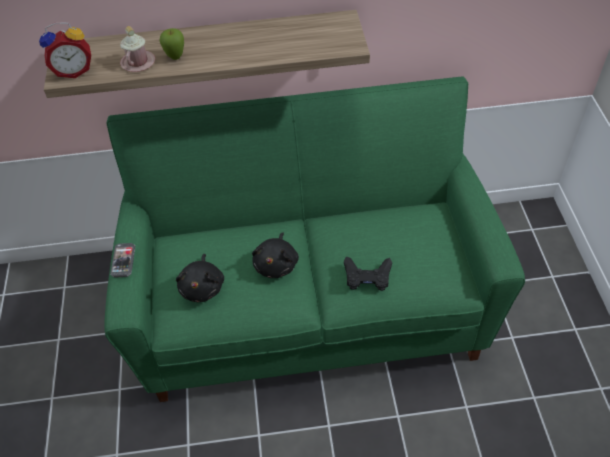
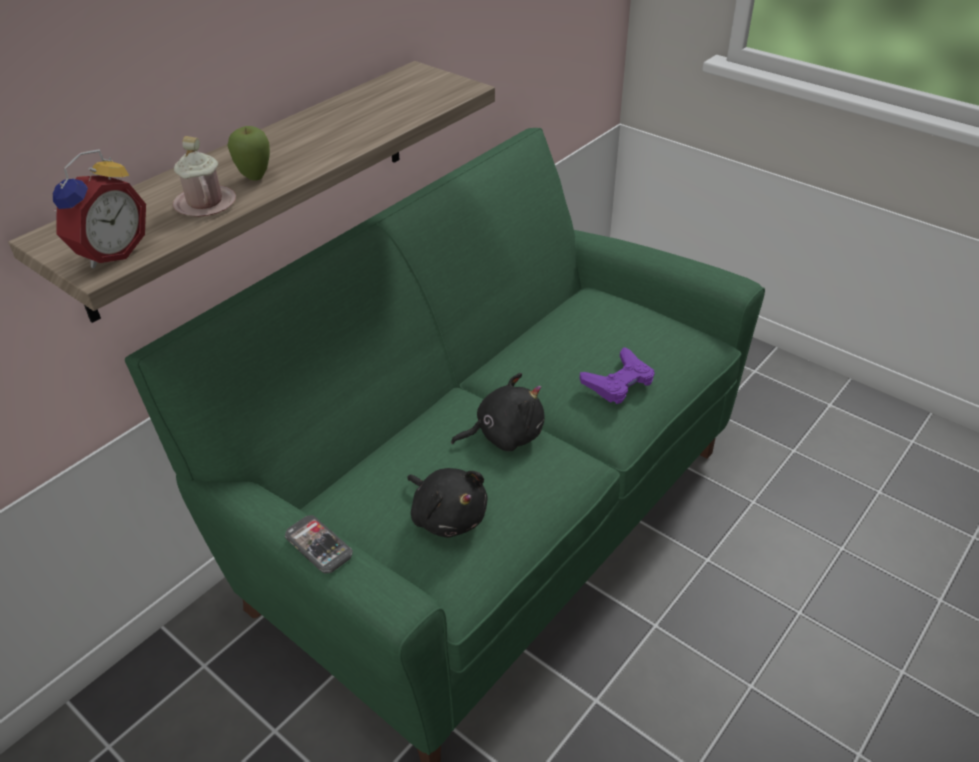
camera: 45 degrees left, 10 degrees down
(276, 264) = (504, 434): black plush toy -> black plush toy turned 75 degrees counterclockwise
(367, 276) = (618, 382): black game controller -> purple game controller

